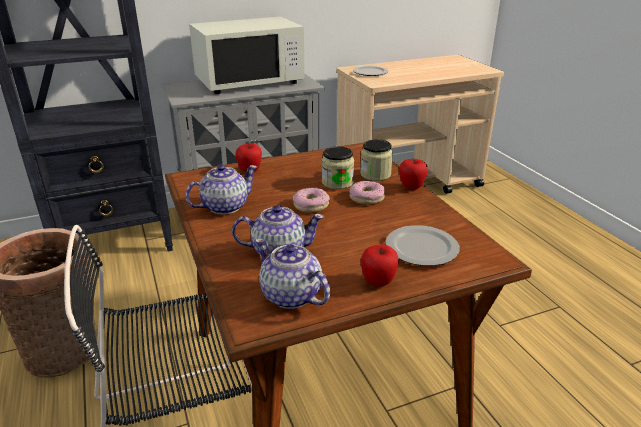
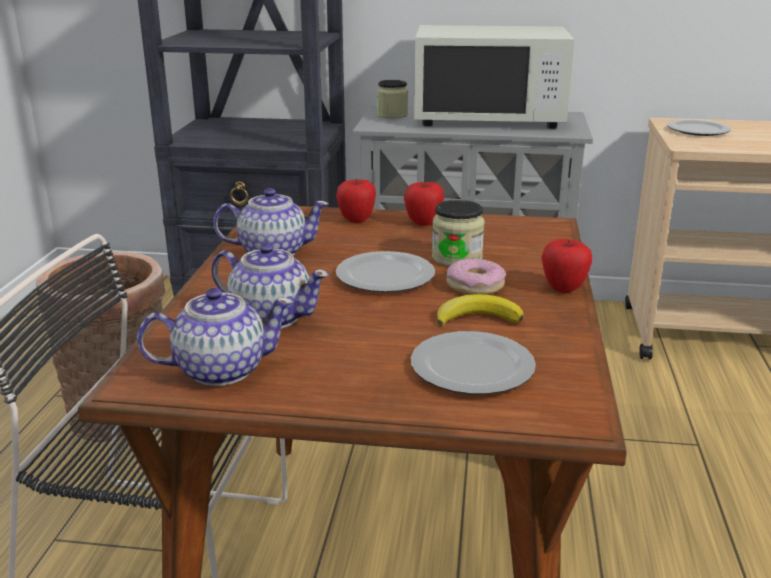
camera: 30 degrees right, 5 degrees down
(291, 296) = (220, 370): teapot -> teapot turned 90 degrees clockwise
(311, 205) = (383, 276): donut -> plate
(375, 174) = (528, 260): jar -> jar (392, 115)
(378, 282) = (351, 389): apple -> apple (423, 223)
(390, 217) = (477, 318): none -> banana

